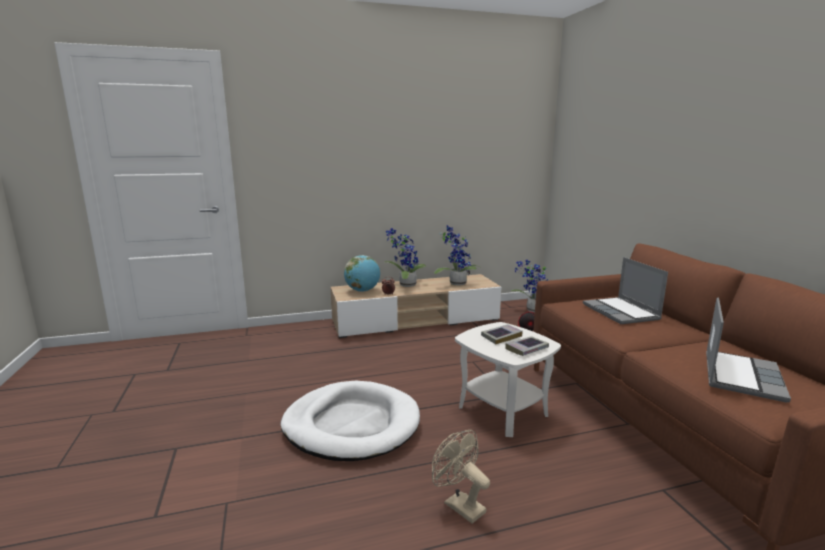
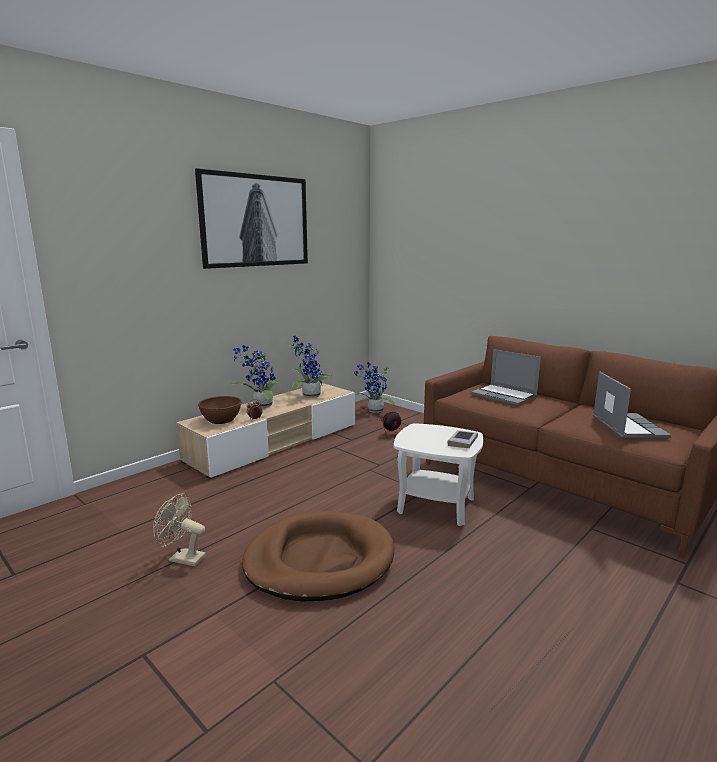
camera: 30 degrees left, 0 degrees up
(351, 425) = (319, 560): white dog bed -> brown dog bed
(362, 291) = (221, 420): globe -> brown bowl
(420, 117) = (256, 221): none -> picture
(459, 505) = (479, 592): beige fan -> beige fan (182, 558)
(501, 336) = (430, 436): book -> none

